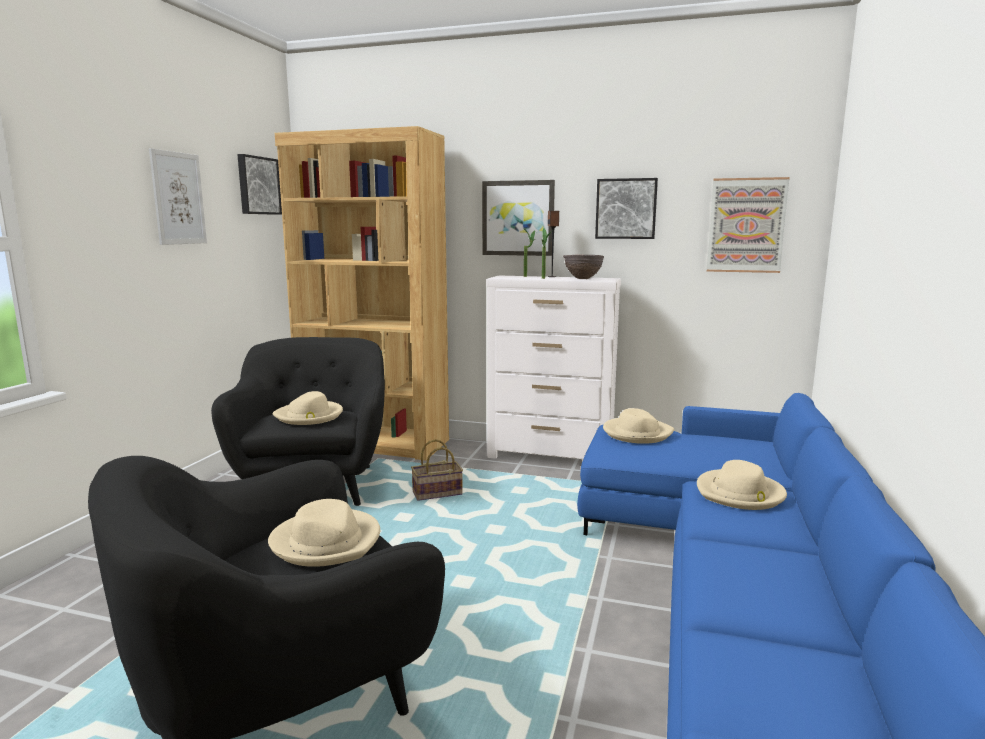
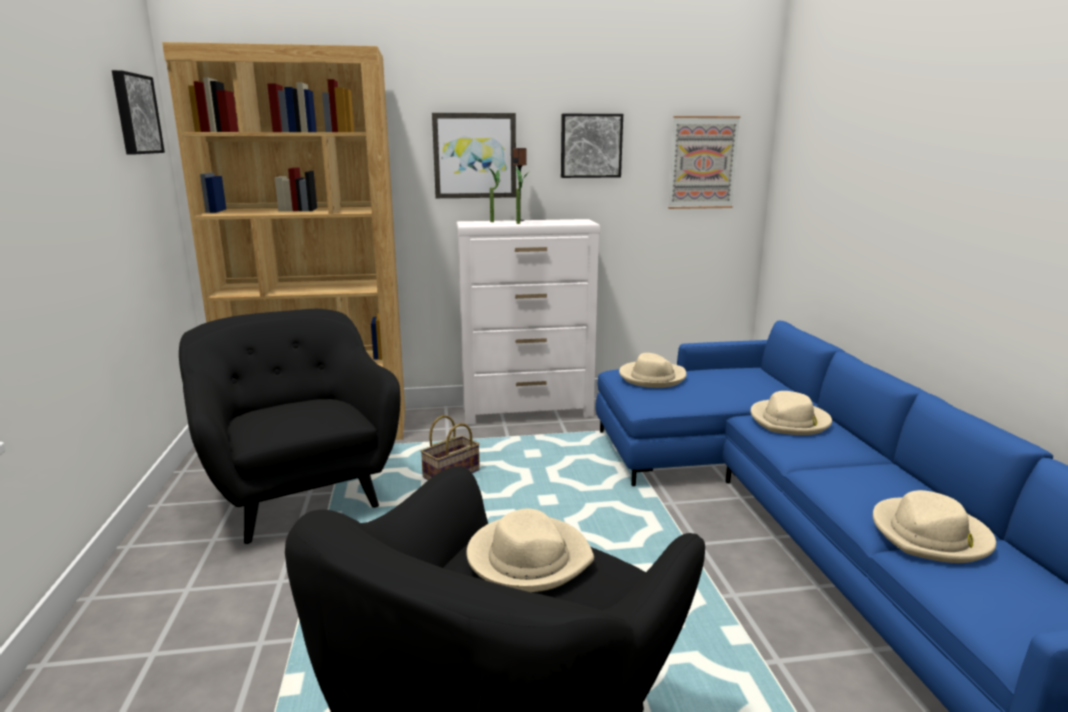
camera: 25 degrees left, 5 degrees up
(178, 198) = (65, 138): picture -> none
(309, 416) = (303, 413): beige hat -> beige hat (930, 535)
(583, 279) = (560, 222): brown bowl -> none

